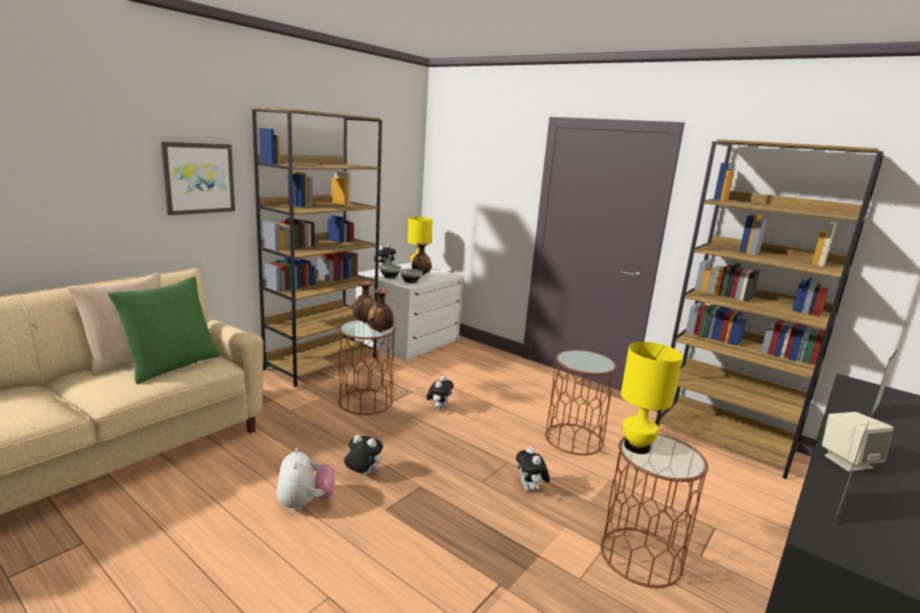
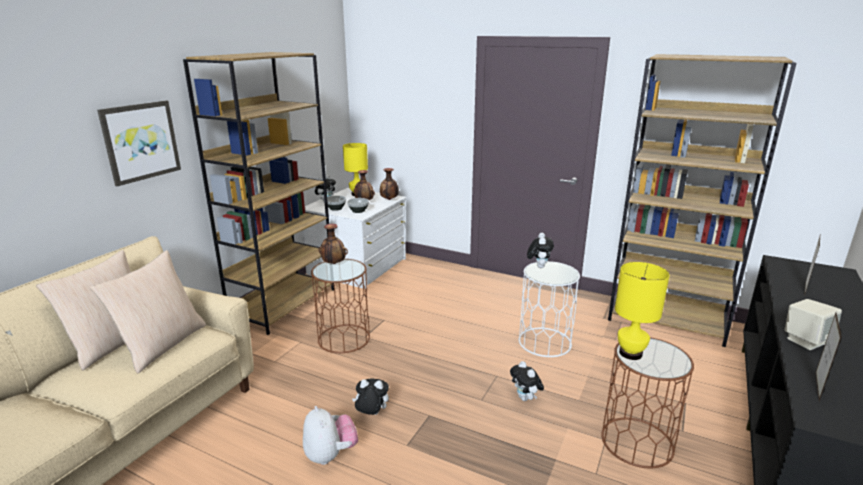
camera: 10 degrees left, 5 degrees up
(172, 365) = (162, 345): green pillow -> beige pillow
(380, 332) = (354, 272): vase -> vase (389, 199)
(439, 408) = (415, 333): plush toy -> plush toy (538, 266)
(573, 439) = (544, 342): brown side table -> white side table

